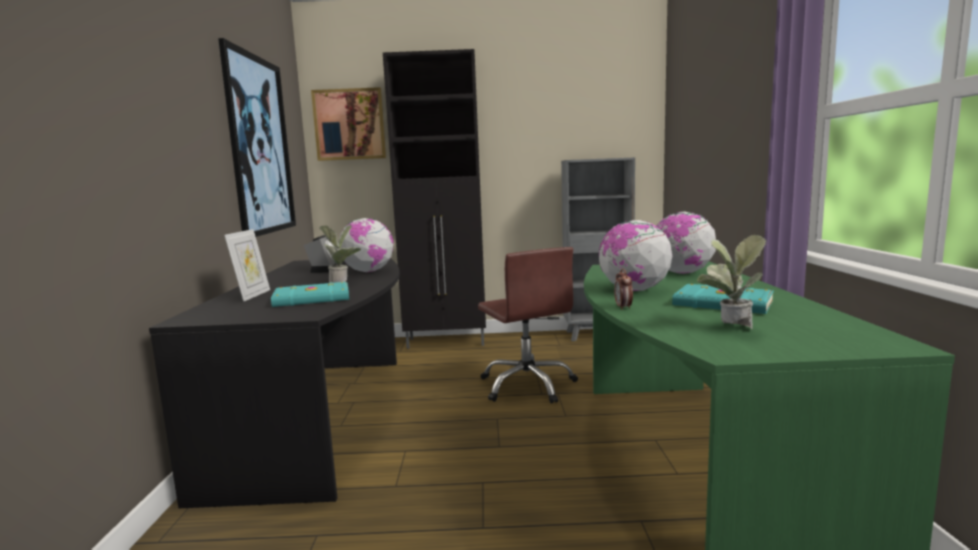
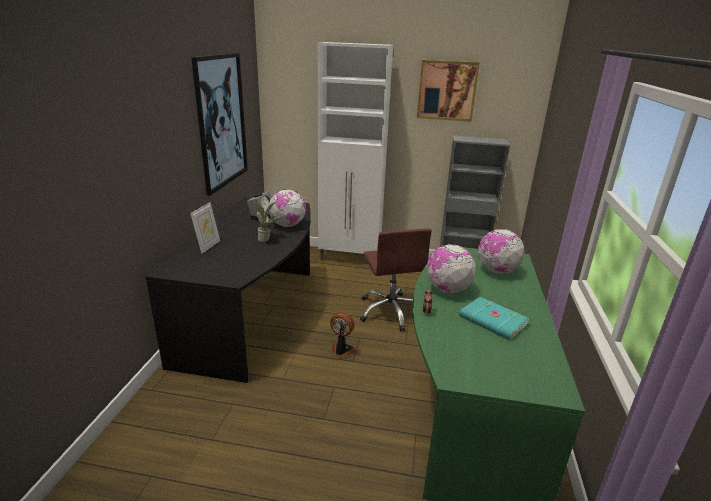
camera: 10 degrees right, 15 degrees up
(312, 299) = (242, 259): turquoise book -> none
(349, 124) = (292, 89): picture -> picture (447, 90)
(447, 342) = (350, 258): black cabinet -> white cabinet
(476, 437) = (342, 351): none -> fan
(729, 329) = (474, 352): potted plant -> none

